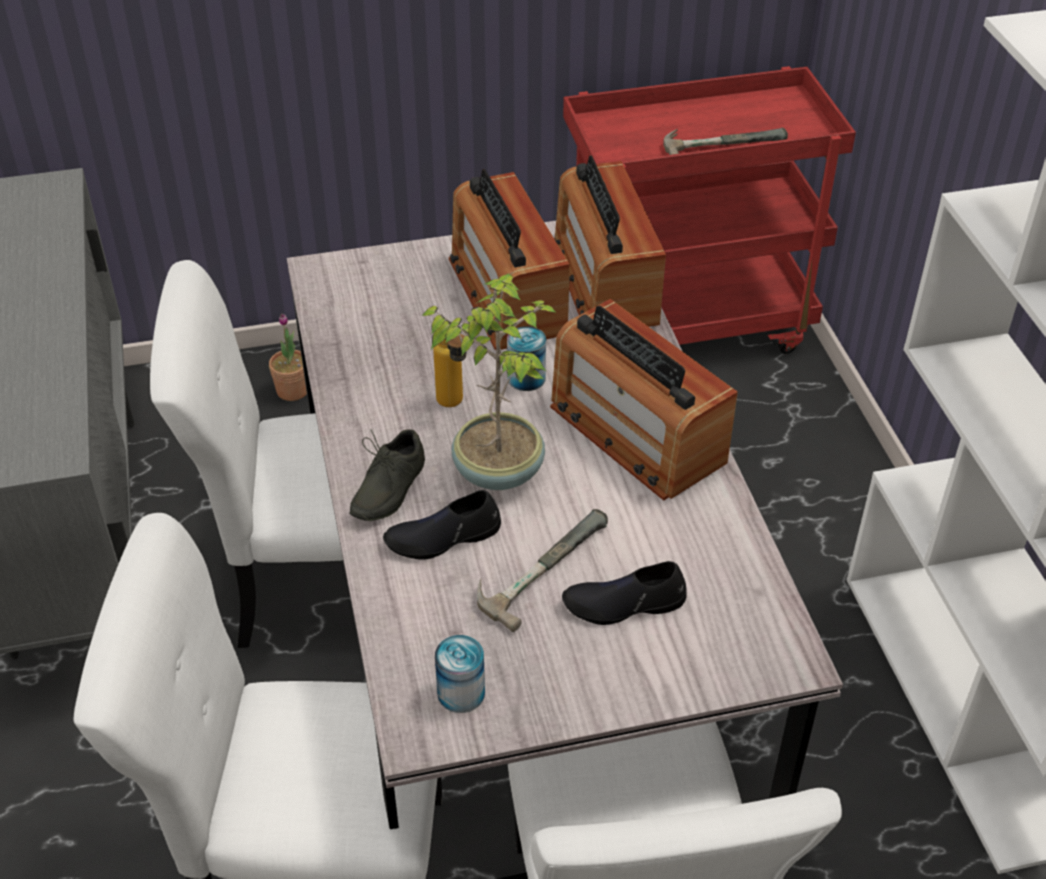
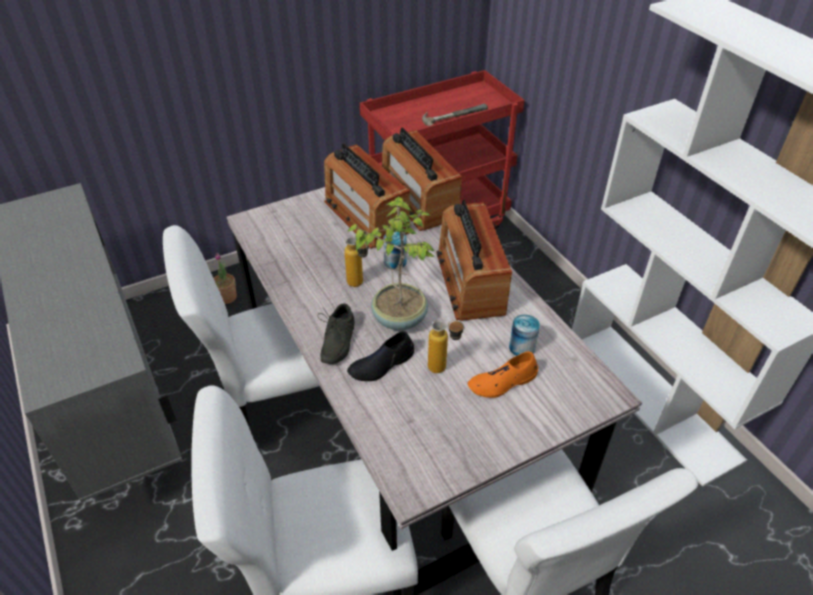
camera: 15 degrees left, 0 degrees up
(461, 693) = (428, 458): can -> can (522, 347)
(538, 564) = (444, 369): hammer -> bottle
(624, 604) = (502, 382): black shoe -> orange shoe
(636, 433) = (470, 281): radio -> radio turned 45 degrees clockwise

